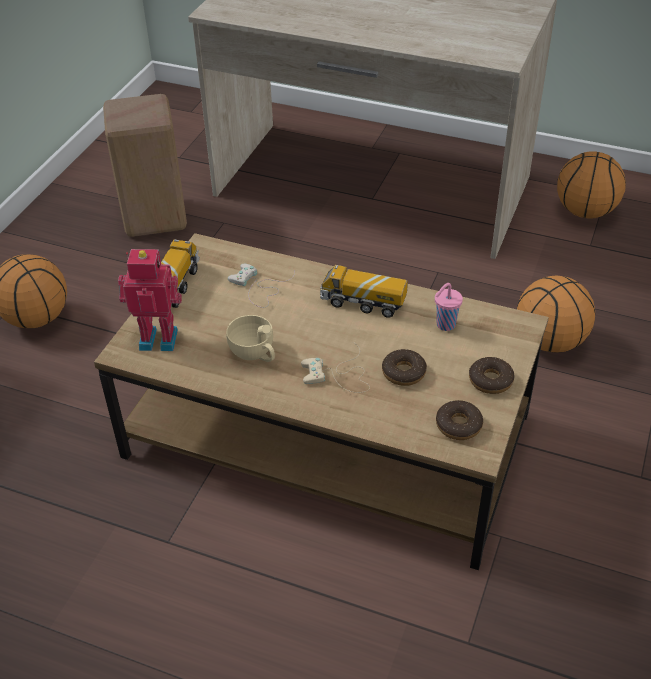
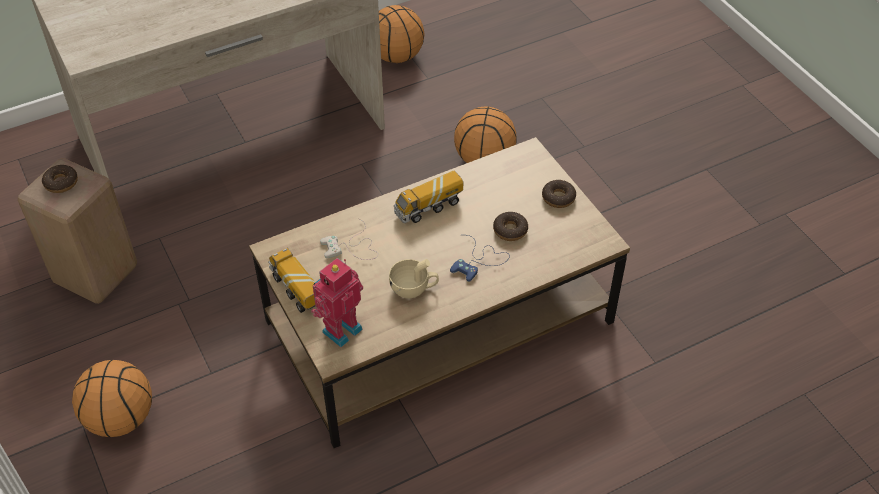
camera: 50 degrees left, 5 degrees up
(339, 375) = (479, 261): beige game controller -> blue game controller
(444, 325) = (491, 184): pink cup -> none
(458, 425) = (577, 236): donut -> donut (61, 183)

